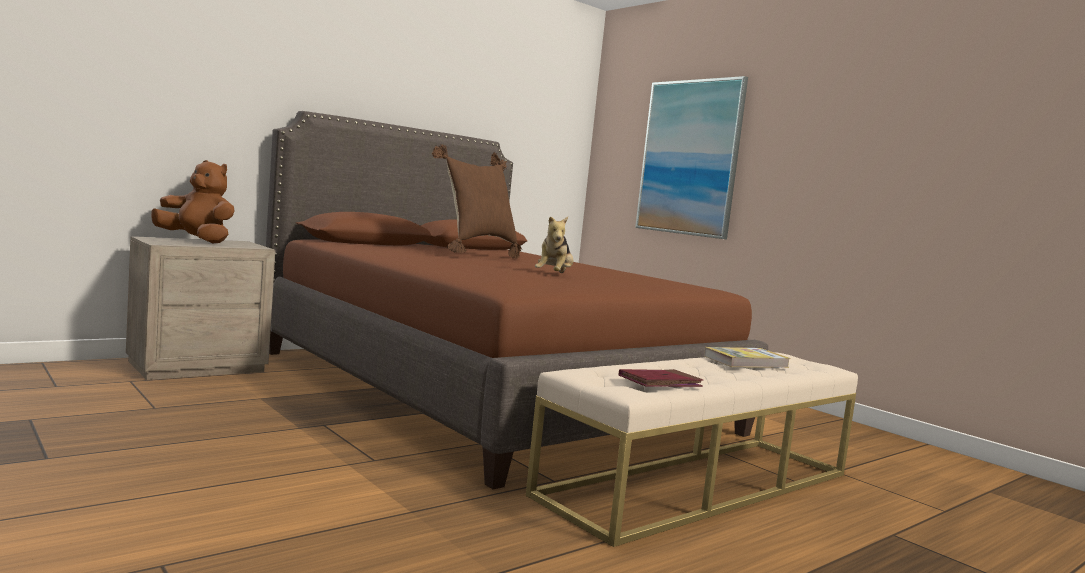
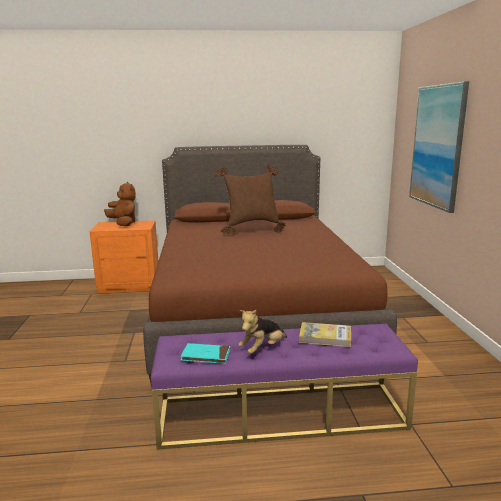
camera: 35 degrees right, 10 degrees up
(197, 366) = (129, 285): beige nightstand -> orange nightstand
(554, 276) = (253, 257): plush toy -> plush toy (262, 349)
(660, 382) = (206, 356): red book -> turquoise book
(700, 484) = (281, 414): beige bench -> purple bench

